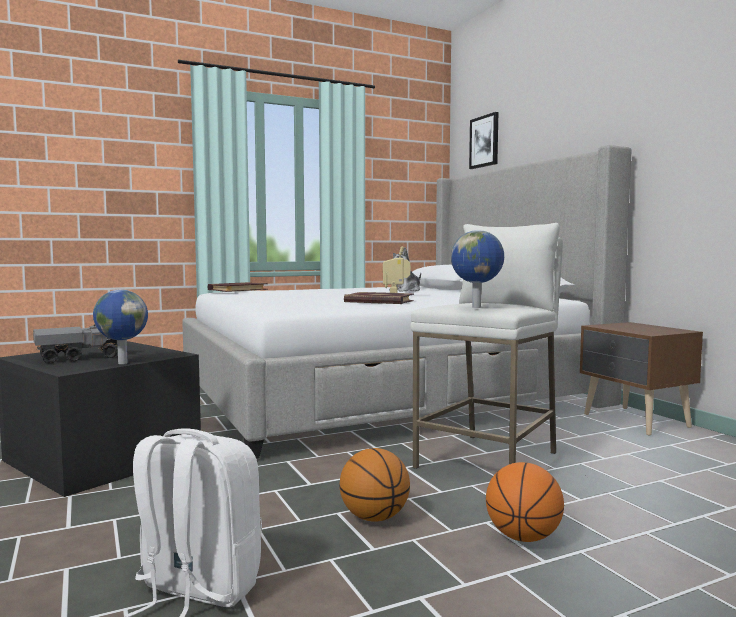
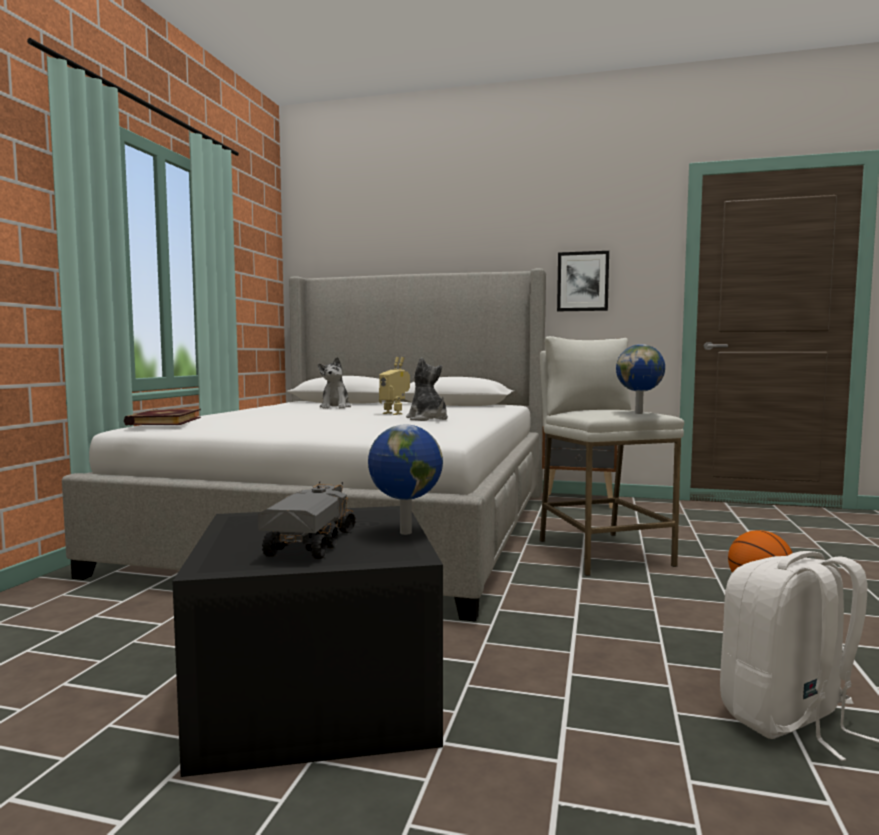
camera: 50 degrees left, 0 degrees up
(374, 518) = (683, 617): basketball -> none
(378, 301) = (427, 419): book -> plush toy
(484, 141) = (346, 242): picture -> picture (582, 281)

